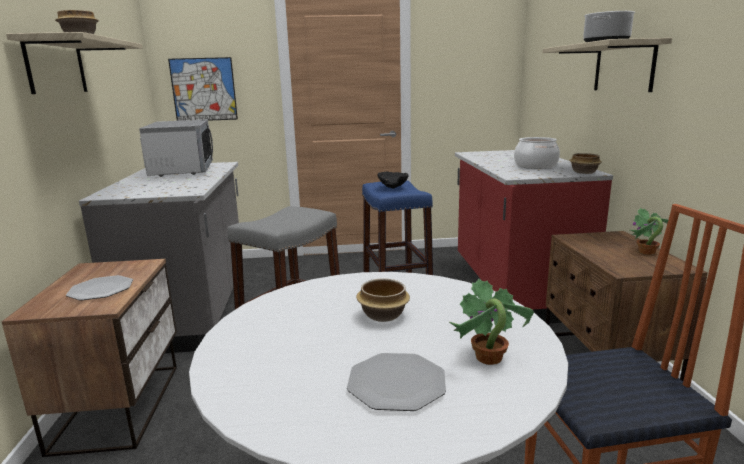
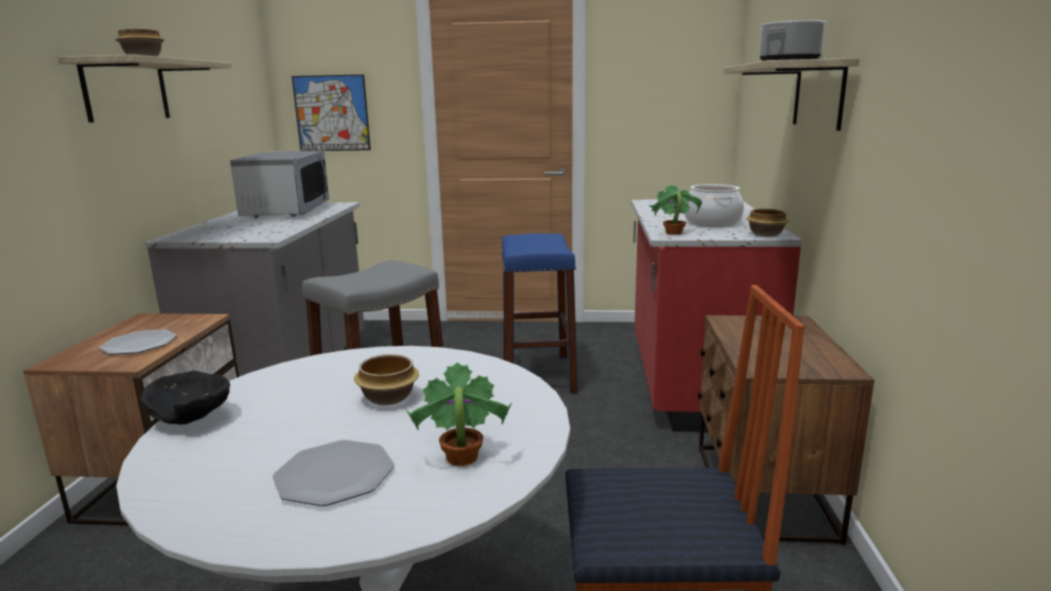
camera: 10 degrees right, 0 degrees up
(393, 187) = (535, 242): black bowl -> black bowl (194, 419)
(646, 252) = (812, 347): potted plant -> potted plant (673, 233)

